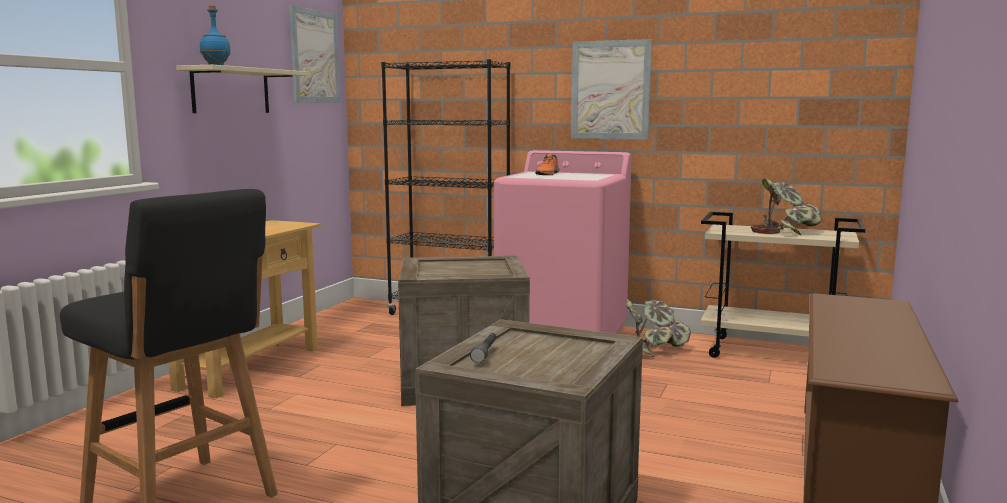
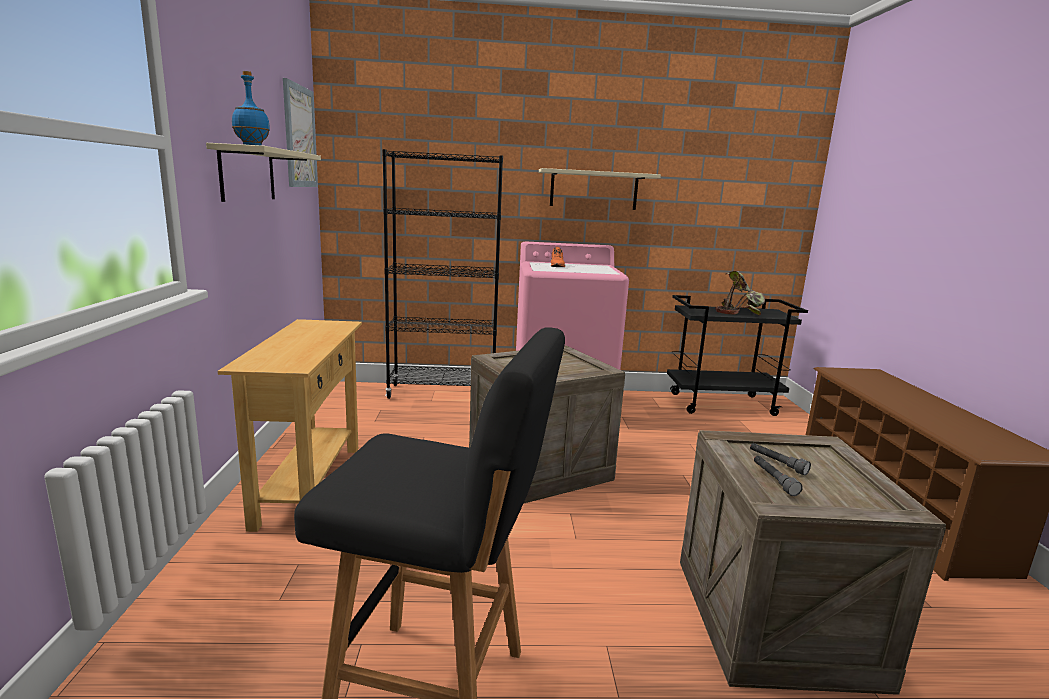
camera: 25 degrees left, 5 degrees up
(524, 346) = (777, 463): none -> grey flashlight
(610, 90) = (594, 190): picture -> beige shelf
(653, 350) = (642, 411): potted plant -> none
(773, 353) = (722, 404): beige cart -> black cart

